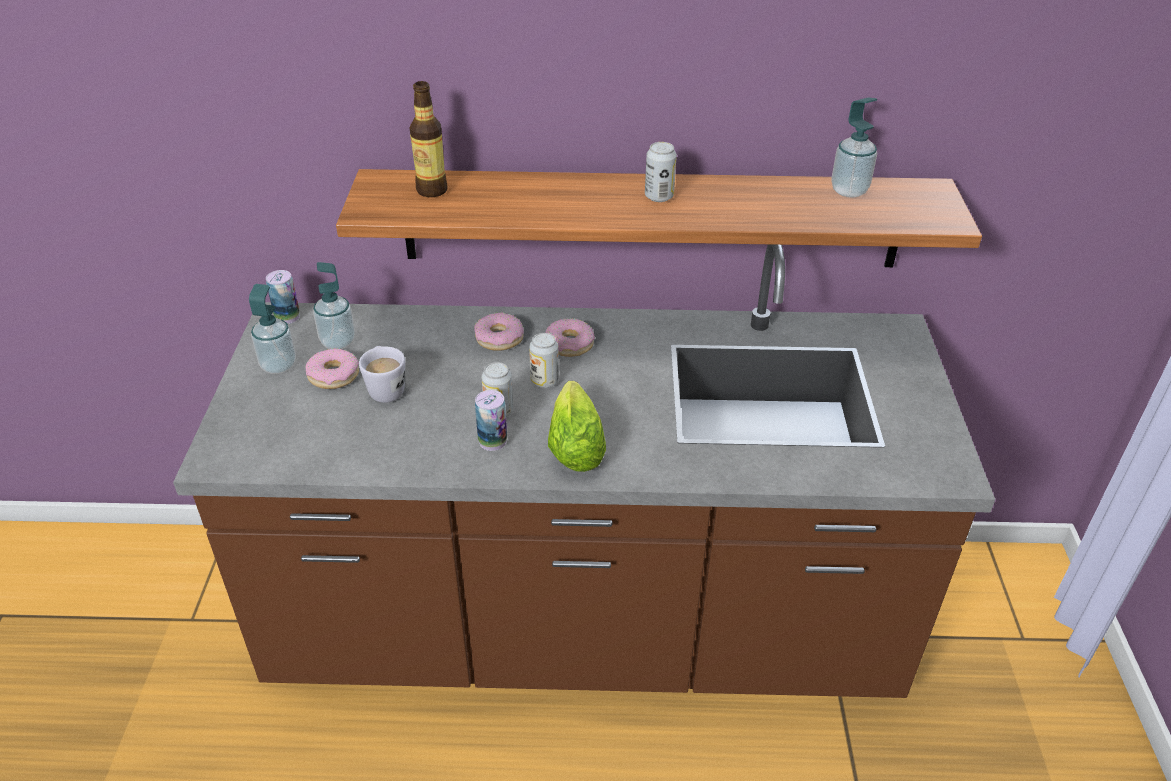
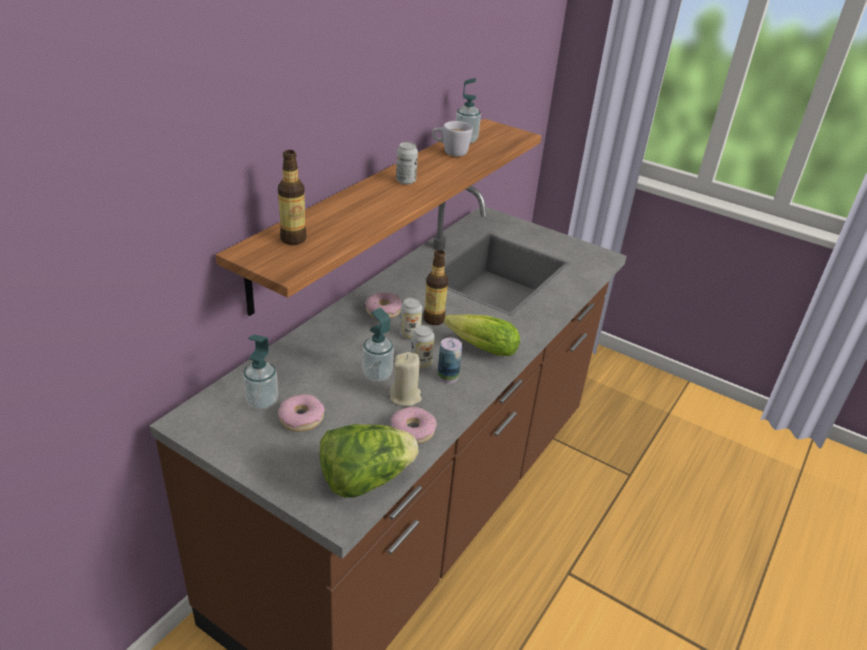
camera: 60 degrees left, 5 degrees down
(274, 455) = (365, 479): none -> lettuce
(278, 365) = (255, 442): soap dispenser -> soap dispenser (377, 375)
(287, 317) = (195, 416): can -> none
(385, 388) = (344, 399): white mug -> white mug (450, 152)
(427, 426) = (405, 397): none -> beige candle
(499, 338) = (345, 333): donut -> donut (412, 431)
(594, 386) = (434, 319): none -> bottle

